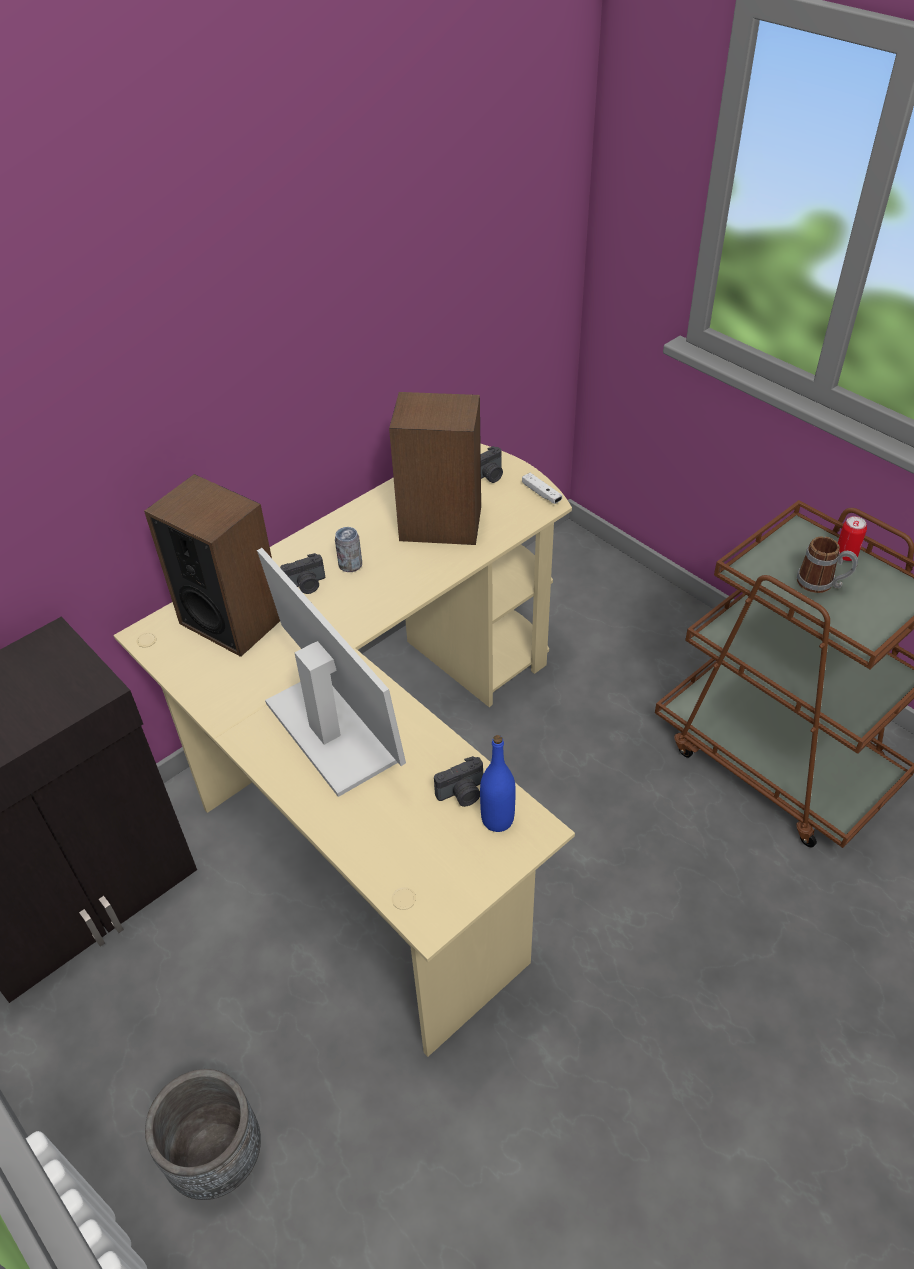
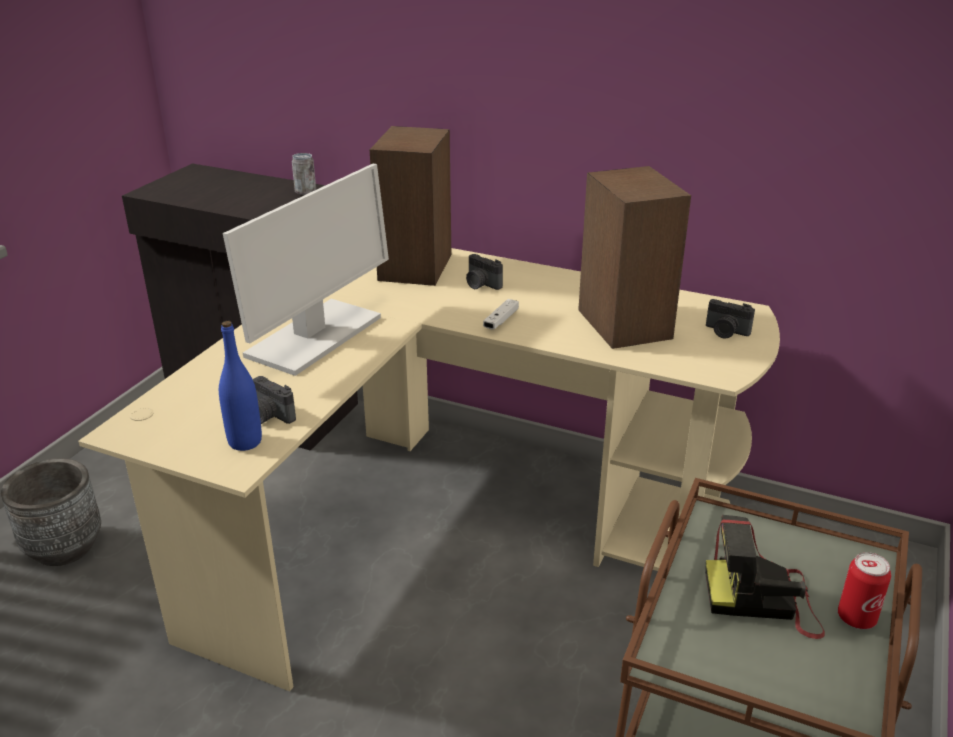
camera: 65 degrees right, 15 degrees down
(350, 565) = (523, 296): can -> can (305, 191)
(541, 493) = (735, 367): white game controller -> white game controller (501, 320)
(822, 584) = (763, 600): mug -> camera

